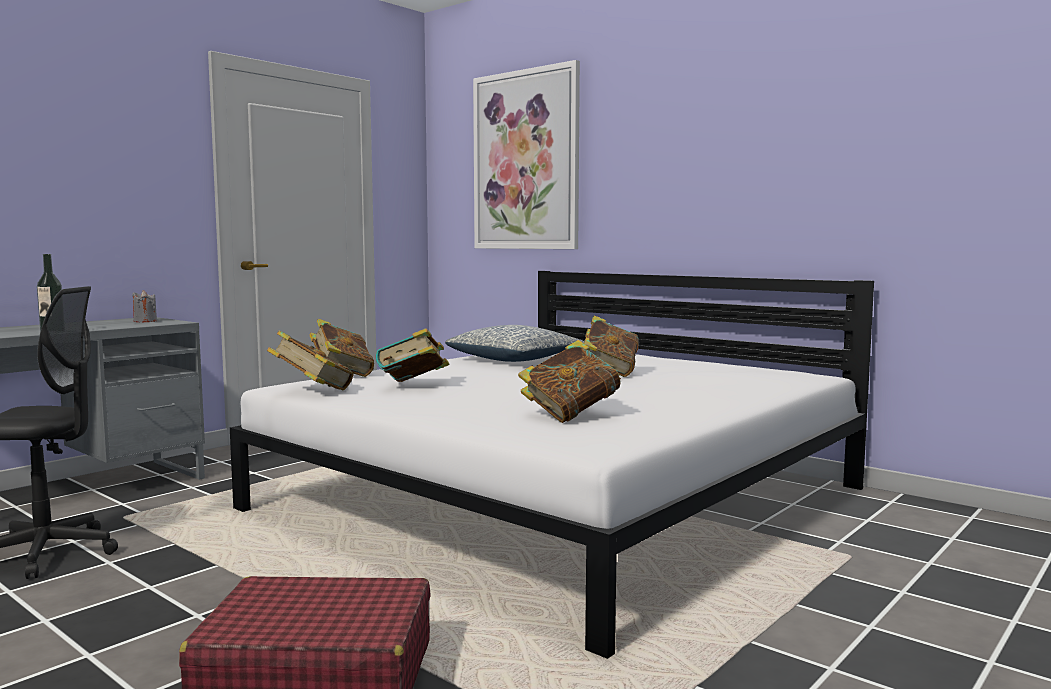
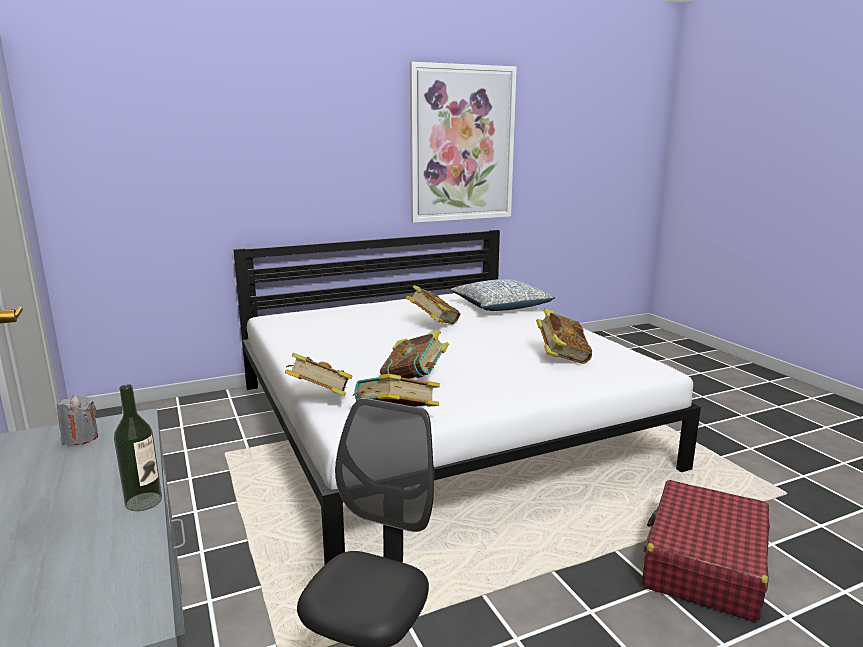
camera: 65 degrees left, 10 degrees up
(515, 360) = (328, 336): pillow -> pillow (501, 306)
(526, 160) = (196, 141): picture -> picture (462, 144)

